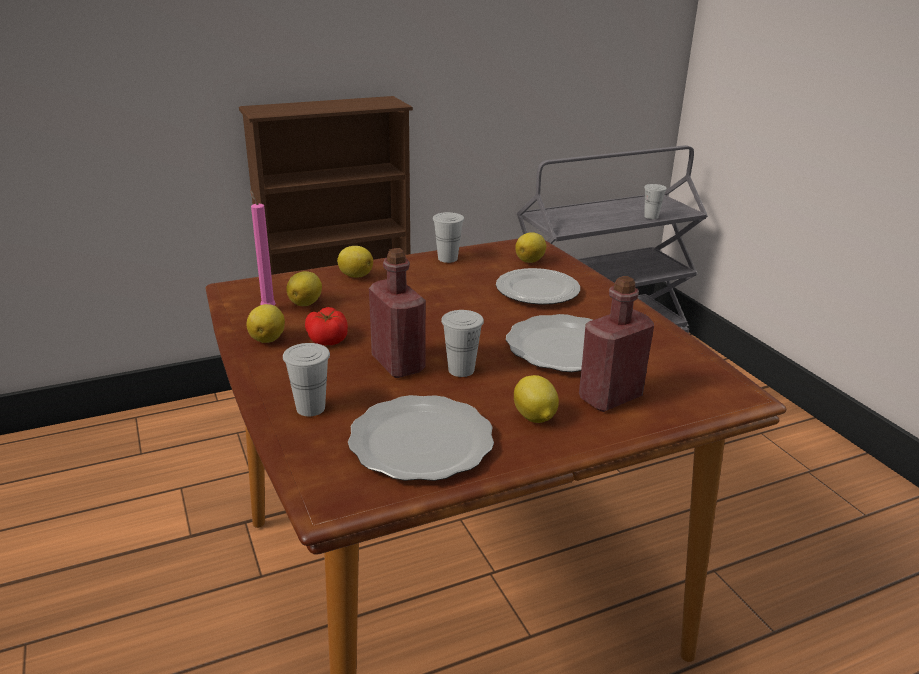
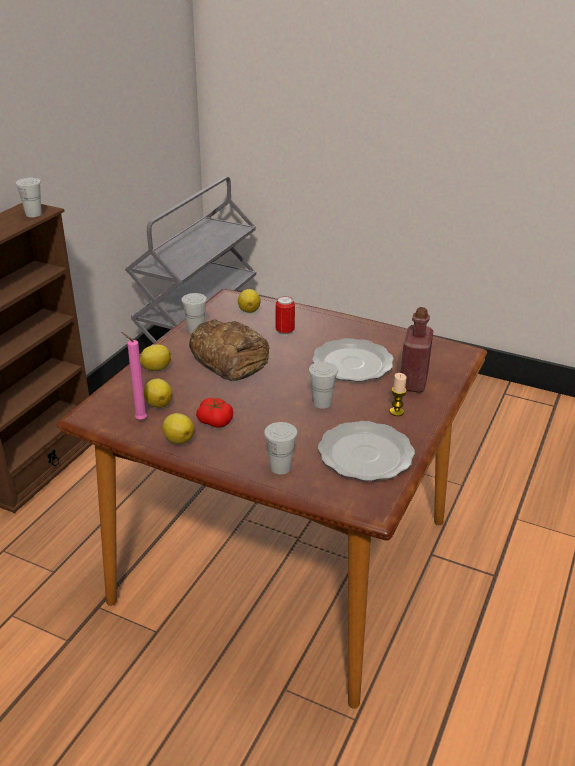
camera: 40 degrees left, 5 degrees up
(398, 364) = (283, 416): red bottle -> none
(437, 292) = (229, 358): none -> bread
(534, 418) = (396, 412): lemon -> candle
(536, 291) = (285, 331): plate -> can
(651, 216) = (223, 240): white cup -> white cup (33, 214)

